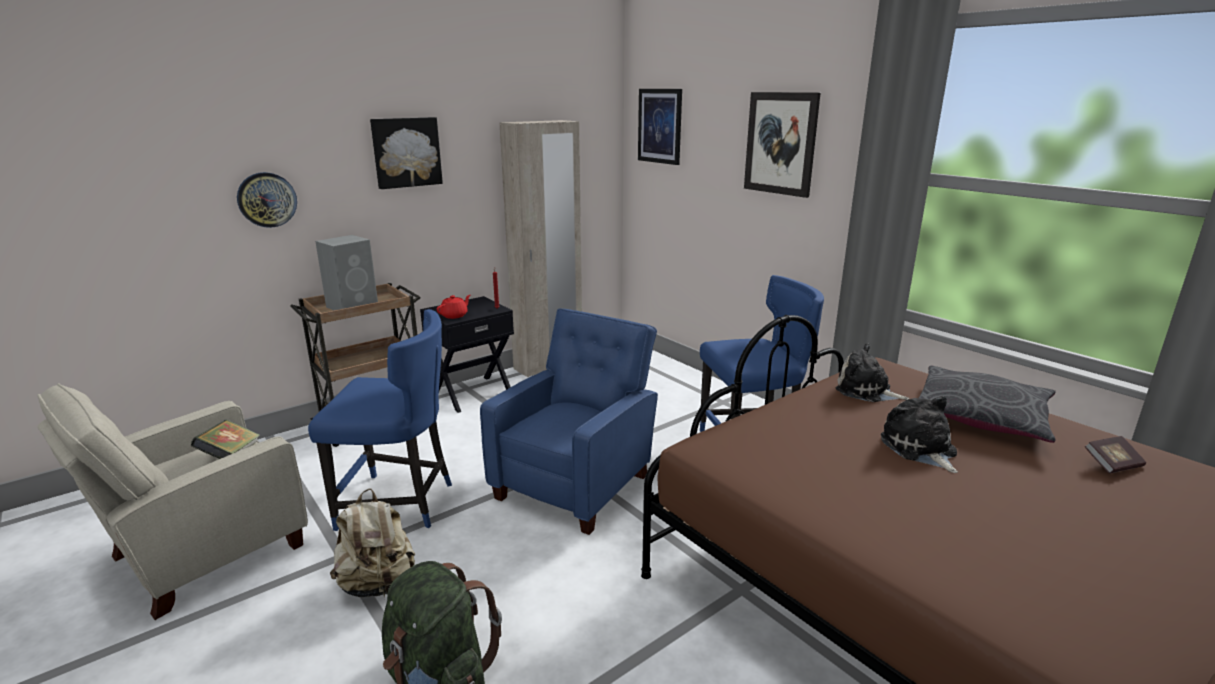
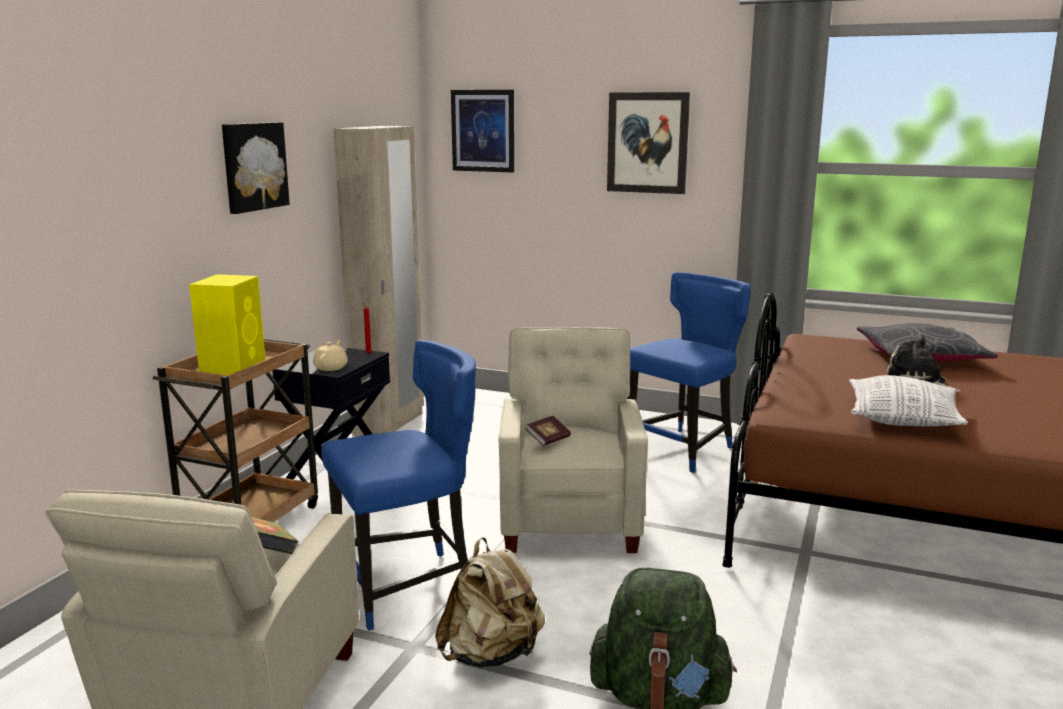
camera: 30 degrees left, 5 degrees down
(267, 199) = (123, 233): wall clock -> none
(353, 306) = (234, 367): grey speaker -> yellow speaker
(455, 315) = (331, 367): red teapot -> beige teapot
(577, 484) = (570, 518): blue armchair -> beige armchair
(822, 490) = (902, 419): none -> pillow
(866, 391) = (827, 356): plush toy -> none
(1112, 464) = (1029, 367): book -> book (548, 440)

